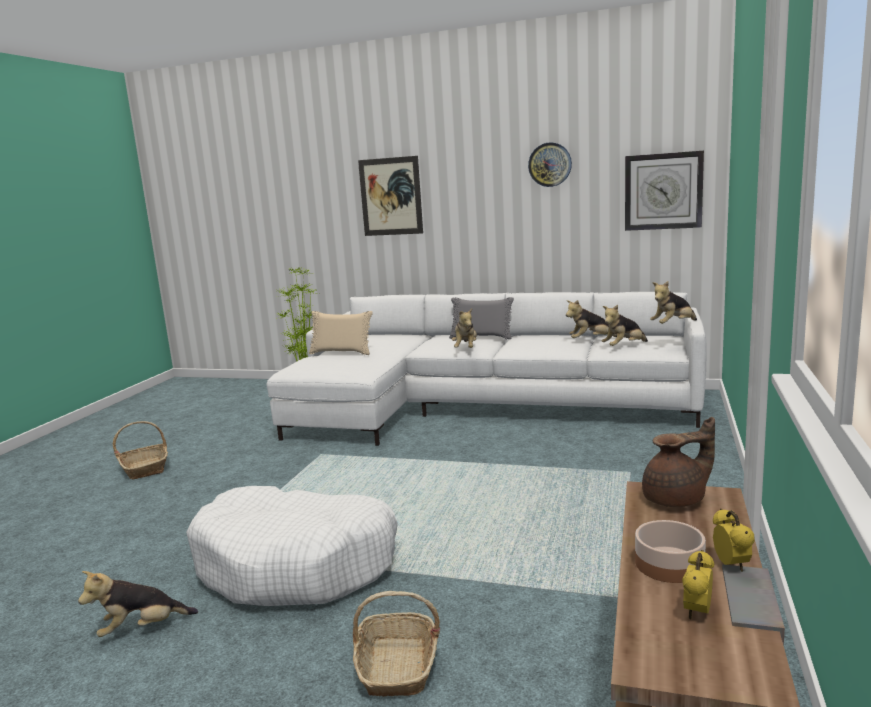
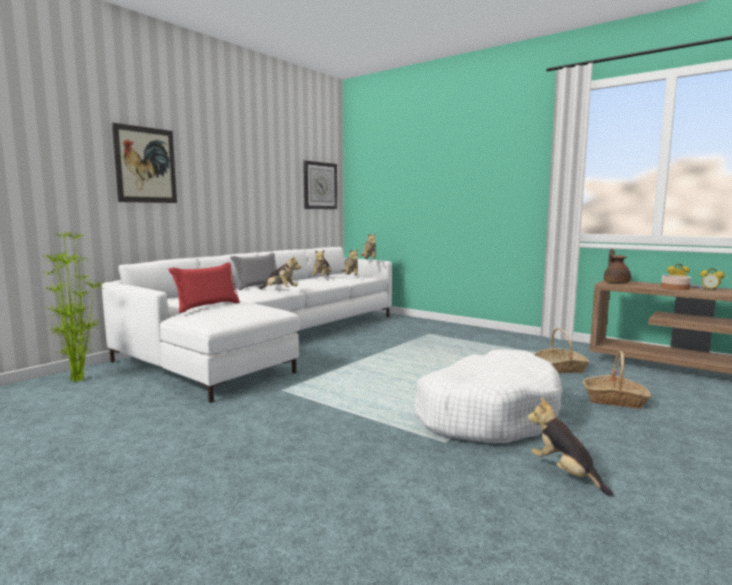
camera: 70 degrees left, 5 degrees down
(141, 629) = (565, 473): plush toy -> plush toy turned 150 degrees clockwise
(145, 468) = (163, 476): basket -> basket (559, 368)
(342, 353) = (207, 307): beige pillow -> red pillow
(550, 164) = (265, 158): wall clock -> none

